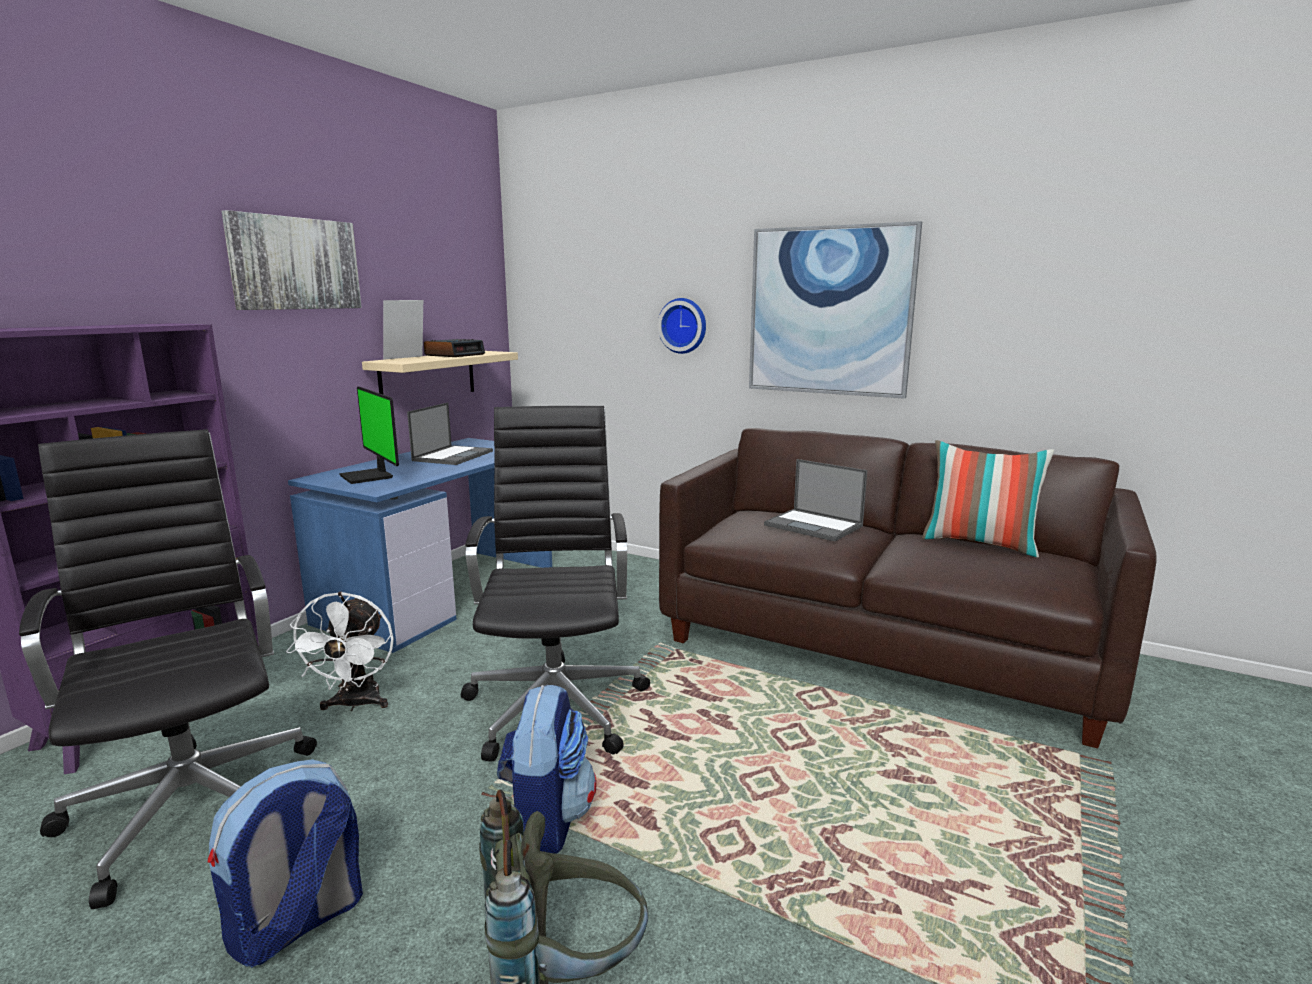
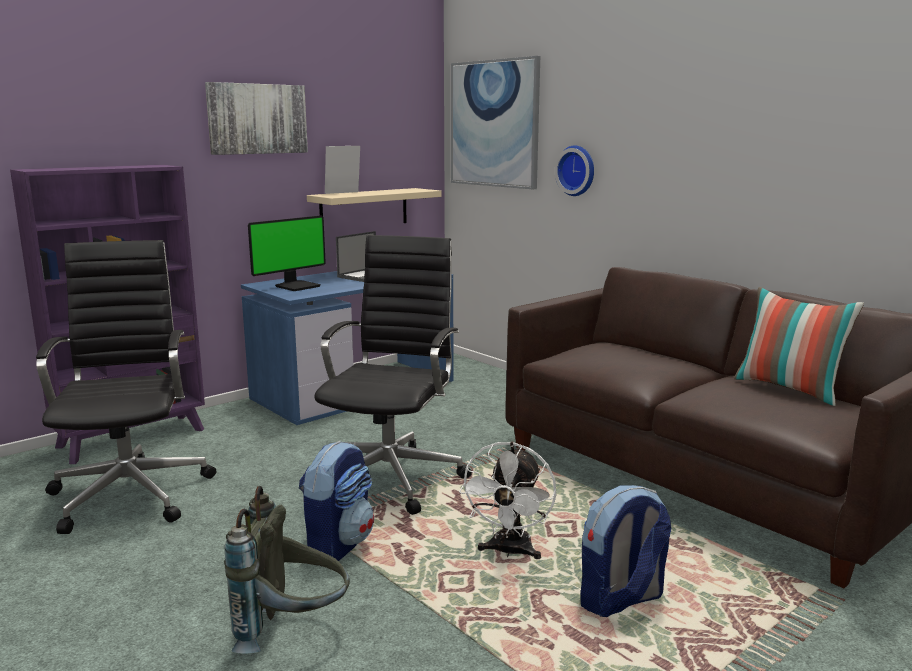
camera: 20 degrees right, 0 degrees up
(298, 923) = (160, 565): backpack -> backpack (621, 600)
(355, 704) = (254, 454): white fan -> white fan (509, 552)
(369, 476) = (297, 286): monitor -> monitor turned 120 degrees counterclockwise
(455, 355) = (385, 191): alarm clock -> none
(814, 526) = (642, 358): laptop -> none
(829, 311) = (697, 160): picture -> picture (494, 124)

